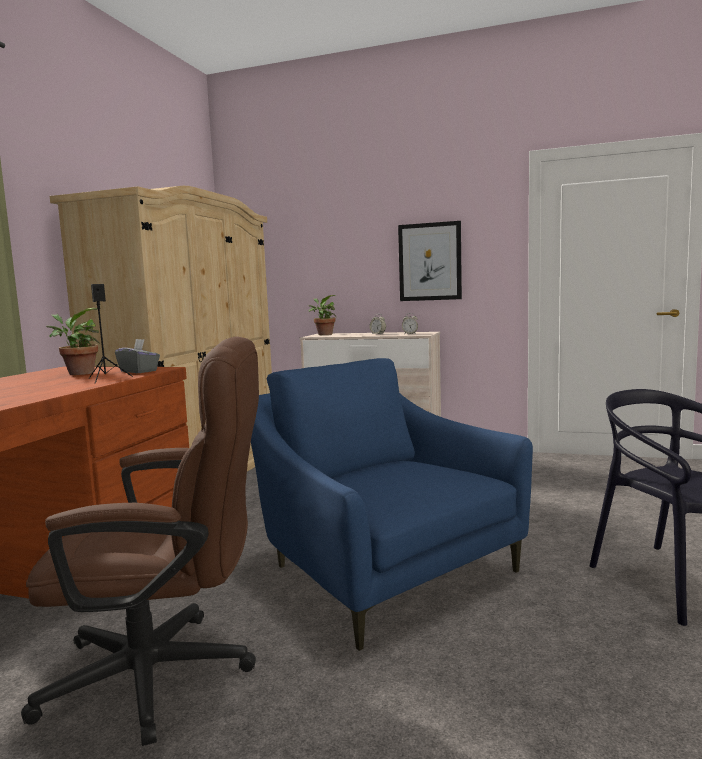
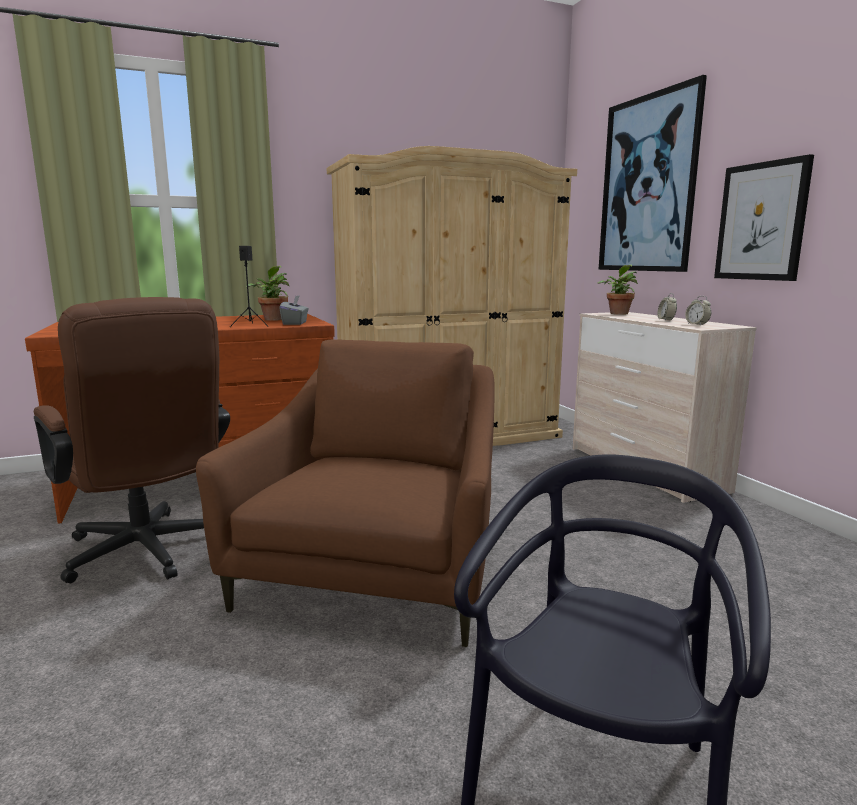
camera: 50 degrees right, 5 degrees up
(322, 233) = (647, 184): none -> picture
(380, 569) = (378, 569): blue armchair -> brown armchair

